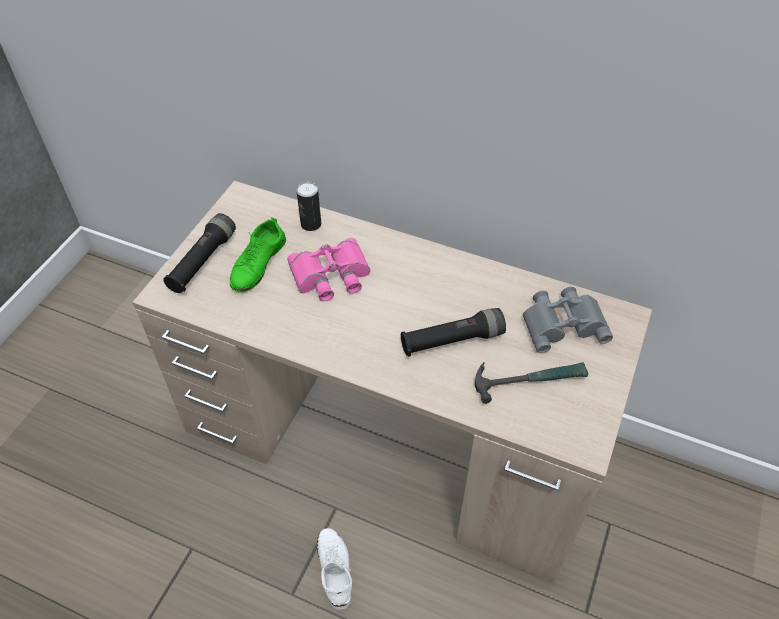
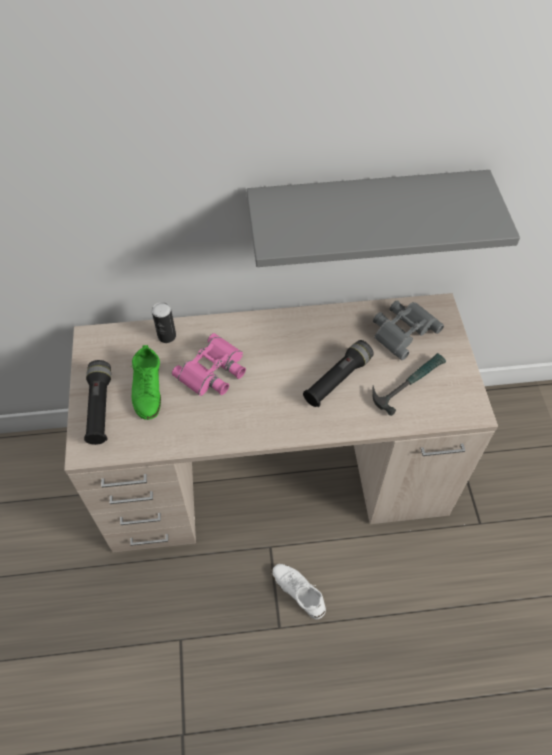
camera: 30 degrees left, 5 degrees up
(555, 155) = (365, 208): none -> grey shelf

